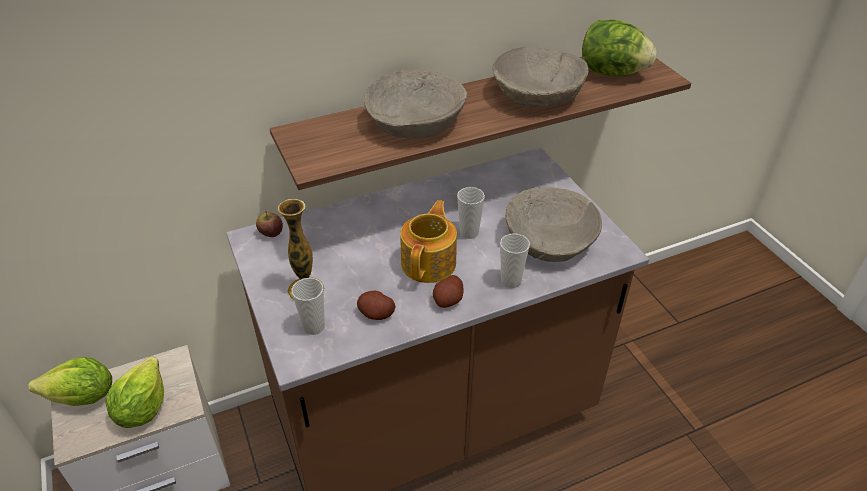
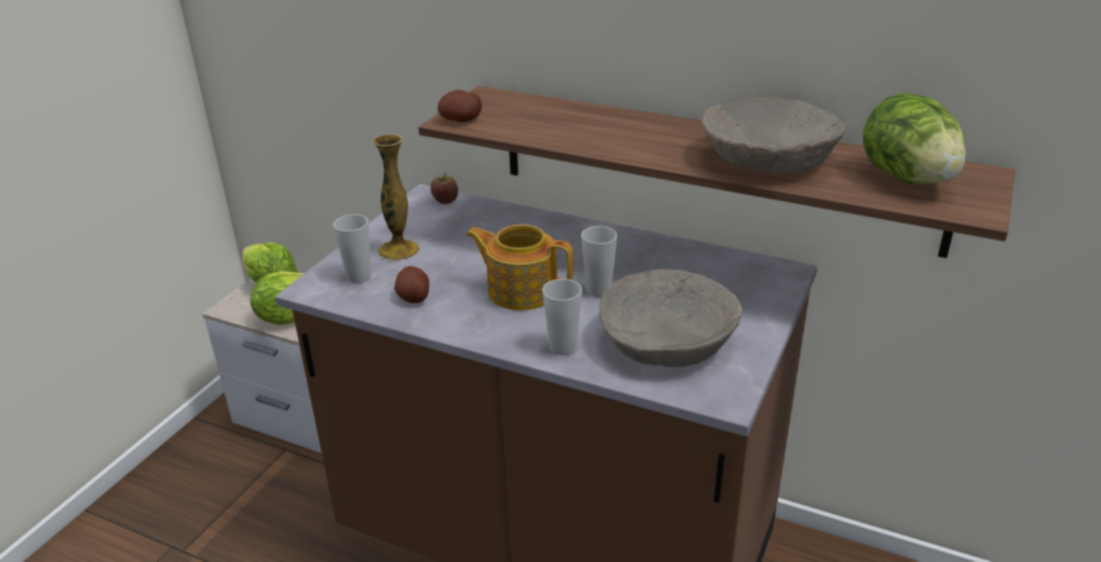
camera: 50 degrees right, 10 degrees down
(416, 121) = (598, 128): beige bowl -> none
(429, 262) = (521, 290): teapot -> teapot turned 135 degrees counterclockwise
(448, 300) = (483, 325): potato -> potato (461, 120)

